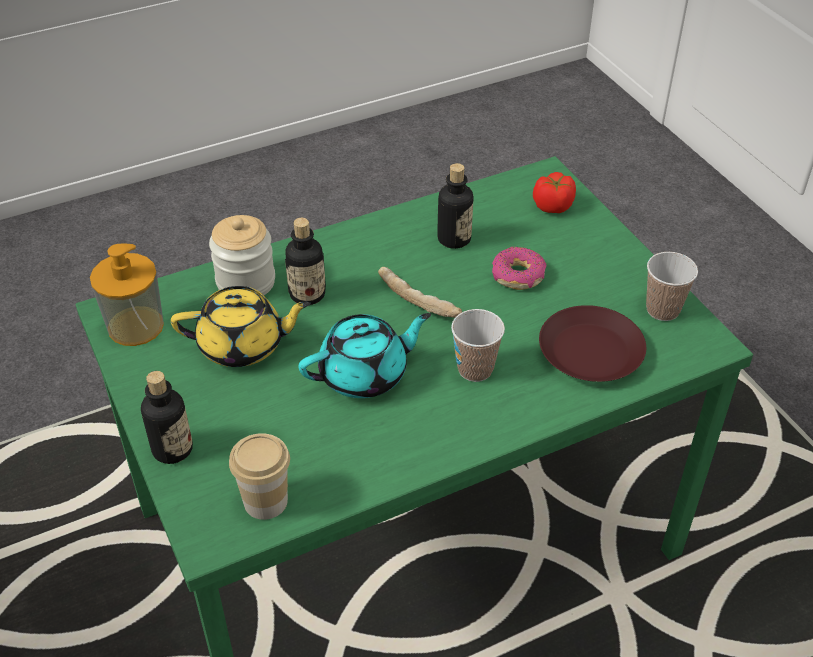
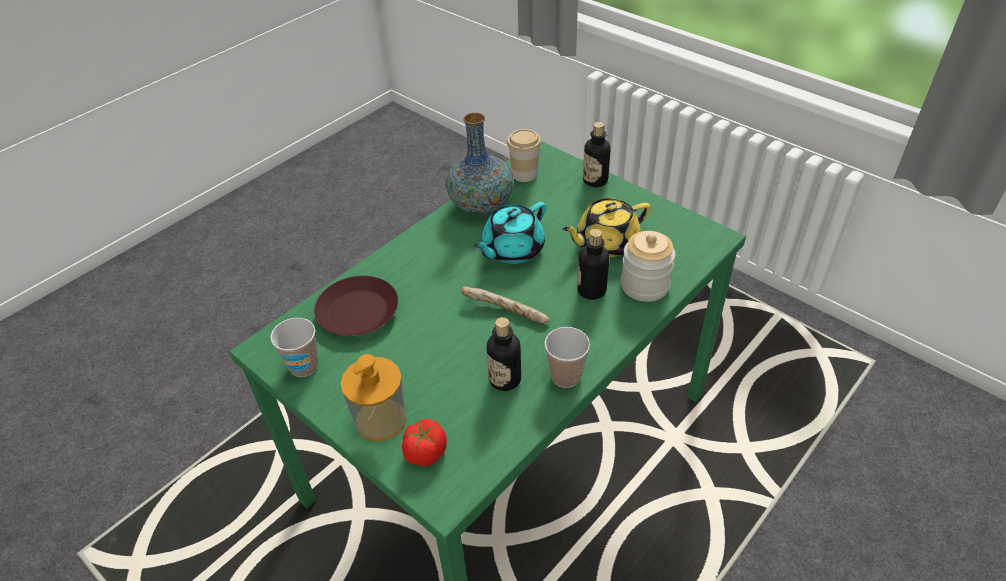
camera: 160 degrees right, 0 degrees up
(135, 326) = (688, 233): soap dispenser -> soap dispenser (380, 420)
(366, 462) = (481, 205): none -> vase
(475, 369) = (439, 275): cup -> cup (565, 376)
(518, 276) = (433, 359): donut -> none

